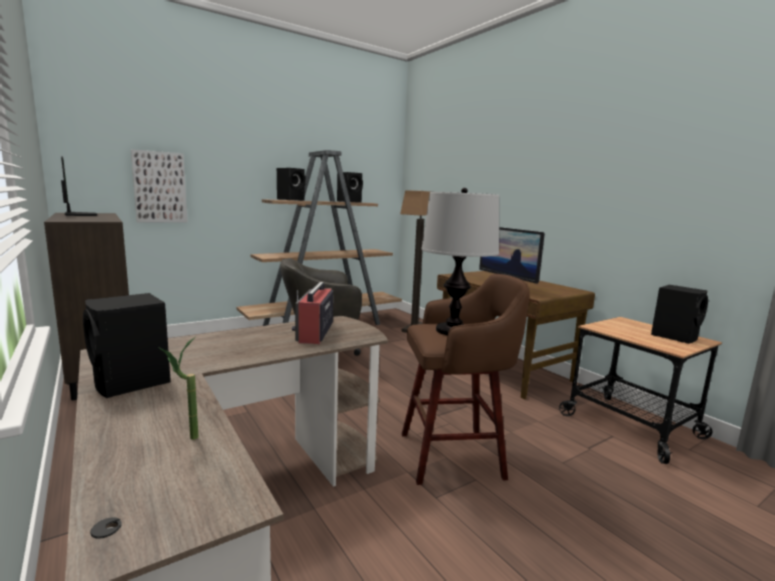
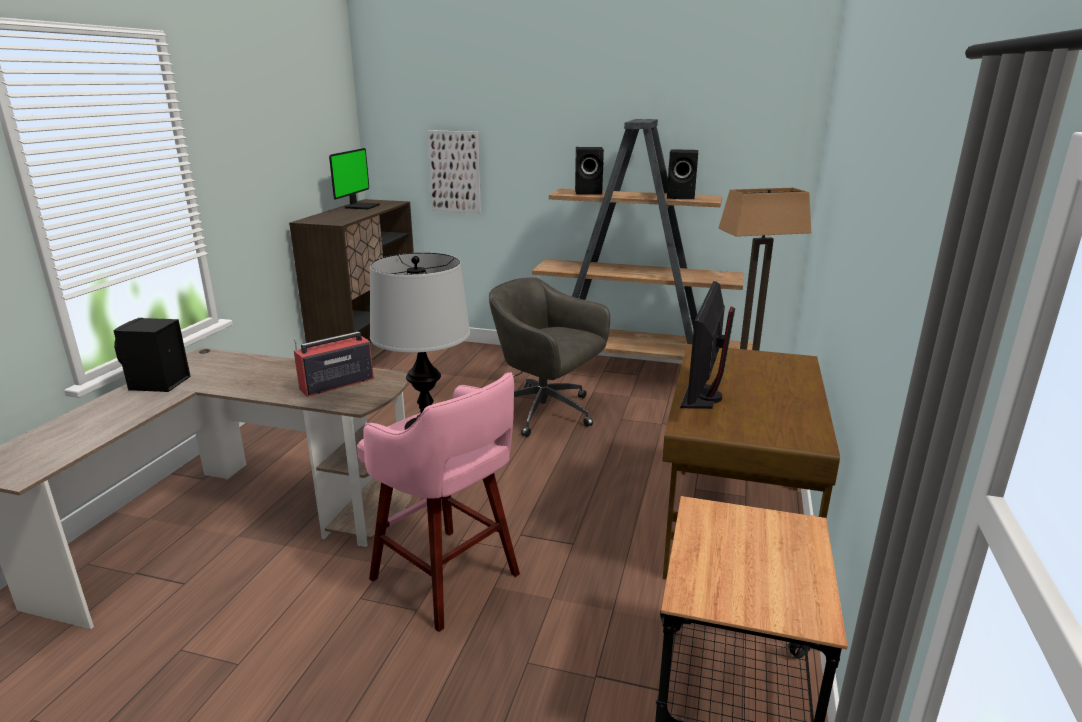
camera: 50 degrees right, 10 degrees up
(185, 439) = (89, 433): potted plant -> none
(454, 455) = (448, 579): brown stool -> pink stool
(675, 336) = (784, 589): black speaker -> none

